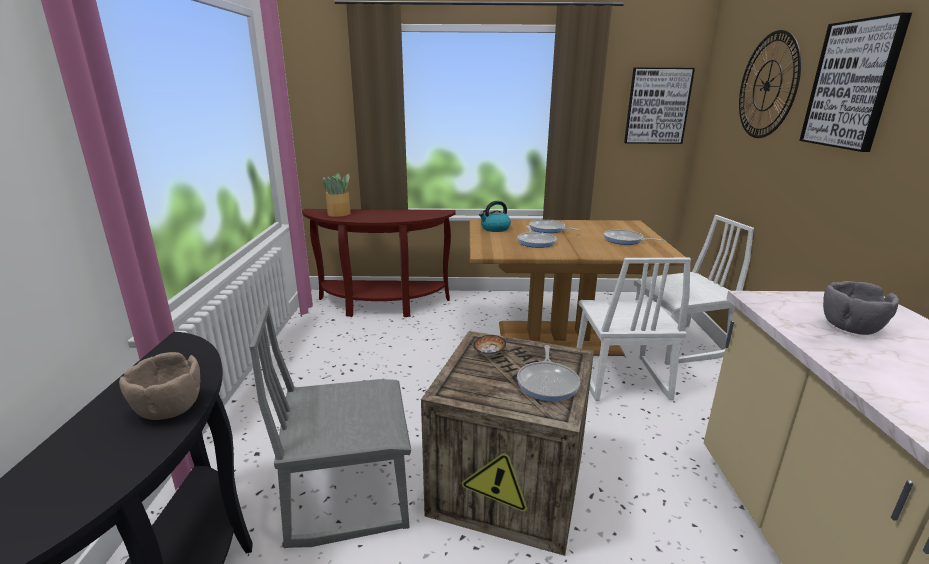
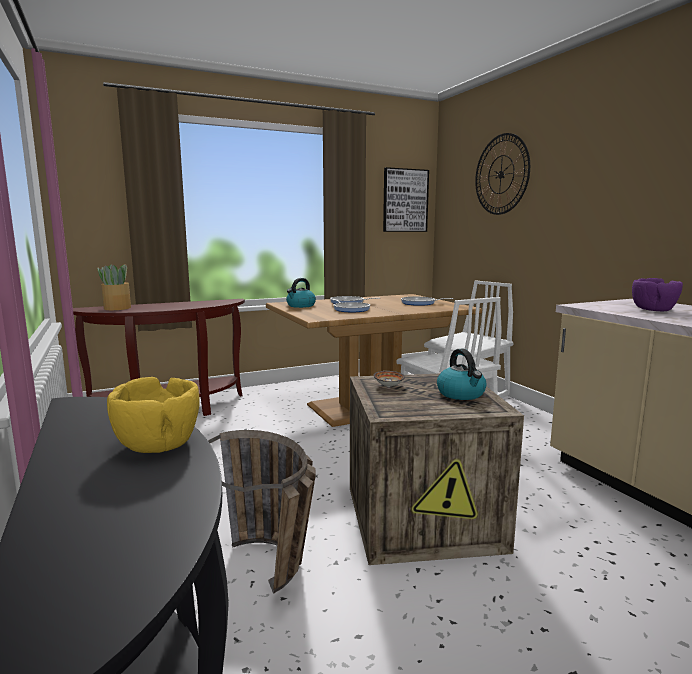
camera: 25 degrees left, 10 degrees down
(168, 409) = (157, 445): brown bowl -> yellow bowl
(348, 495) = (274, 573): grey chair -> basket
(548, 383) = (461, 394): frying pan -> kettle
(850, 327) = (653, 310): grey bowl -> purple bowl
(852, 85) = (577, 162): picture -> none

